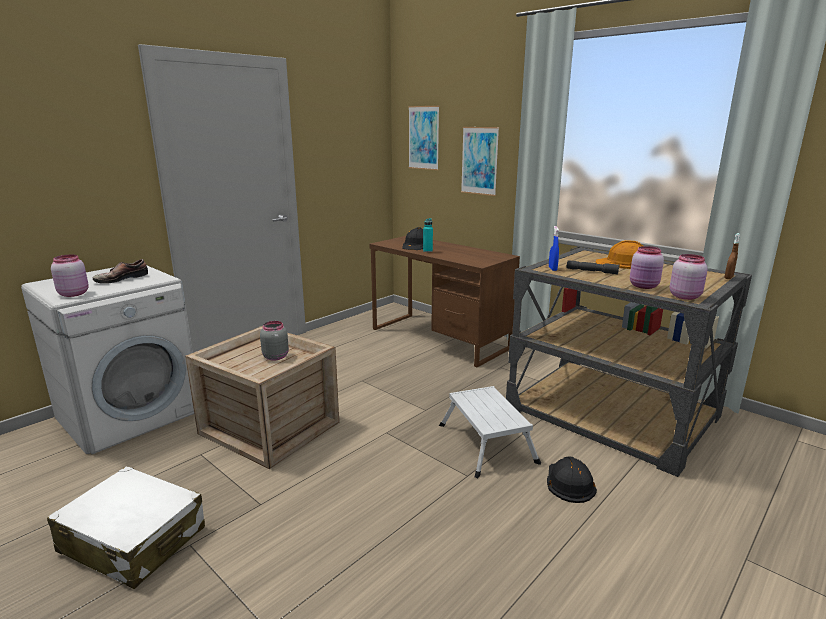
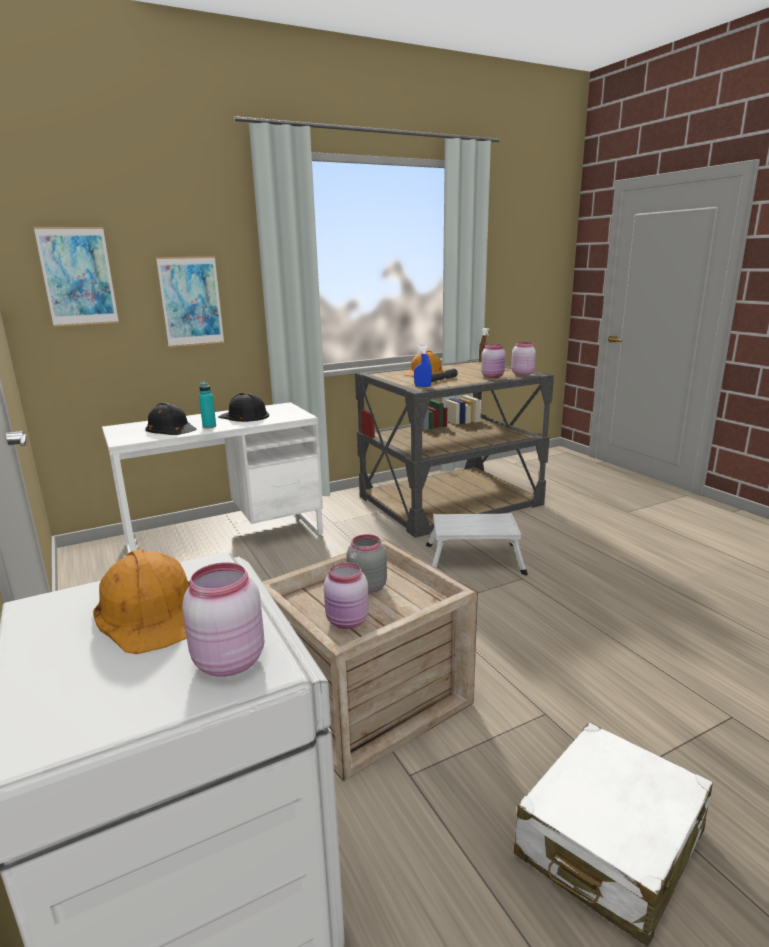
camera: 70 degrees left, 0 degrees up
(120, 279) = (151, 612): shoe -> orange hard hat
(232, 358) = (347, 622): none -> pink jar
(439, 338) = (226, 539): brown desk -> white desk
(569, 482) = (542, 540): black hard hat -> black hard hat (244, 416)

